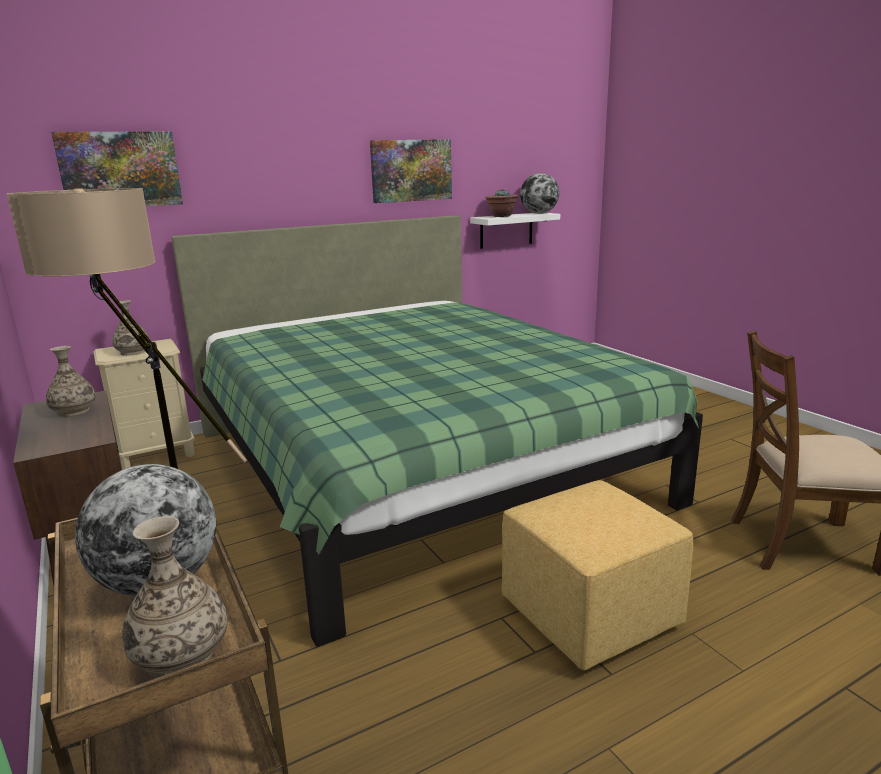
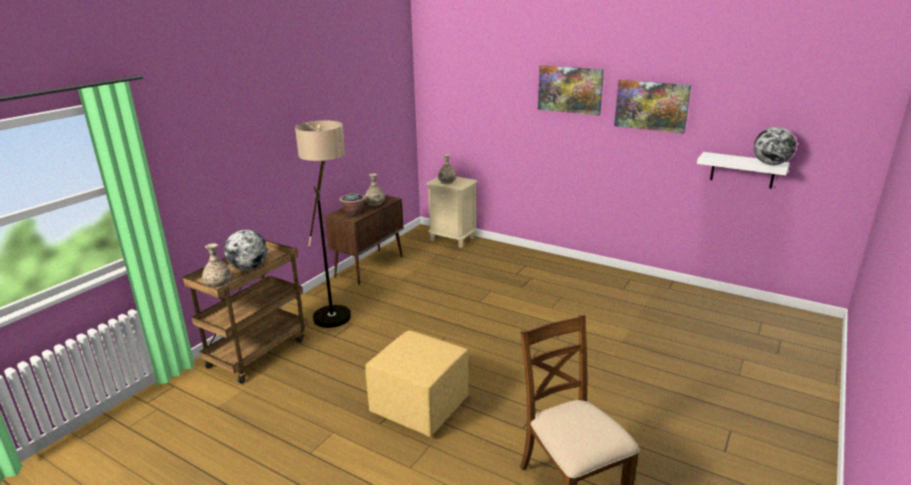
camera: 60 degrees right, 5 degrees up
(120, 170) = (468, 83): picture -> picture (570, 89)
(414, 466) = (518, 309): green bed -> none
(501, 216) = (725, 158): potted plant -> potted plant (353, 212)

